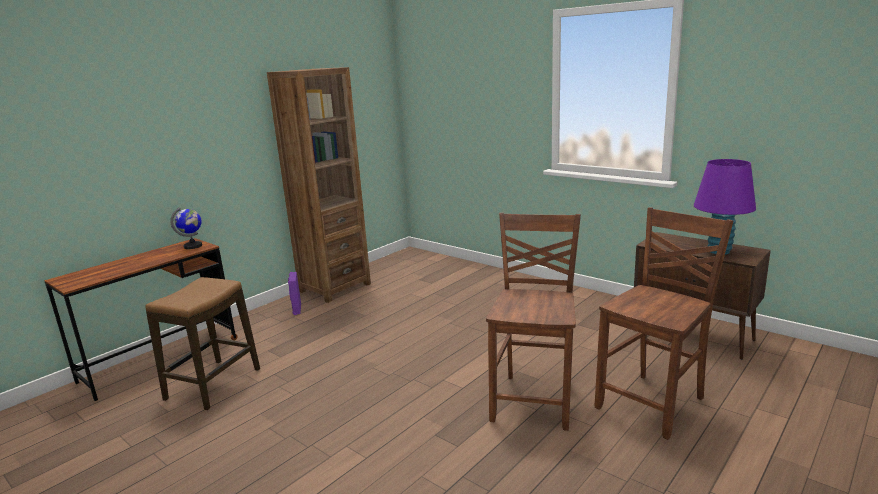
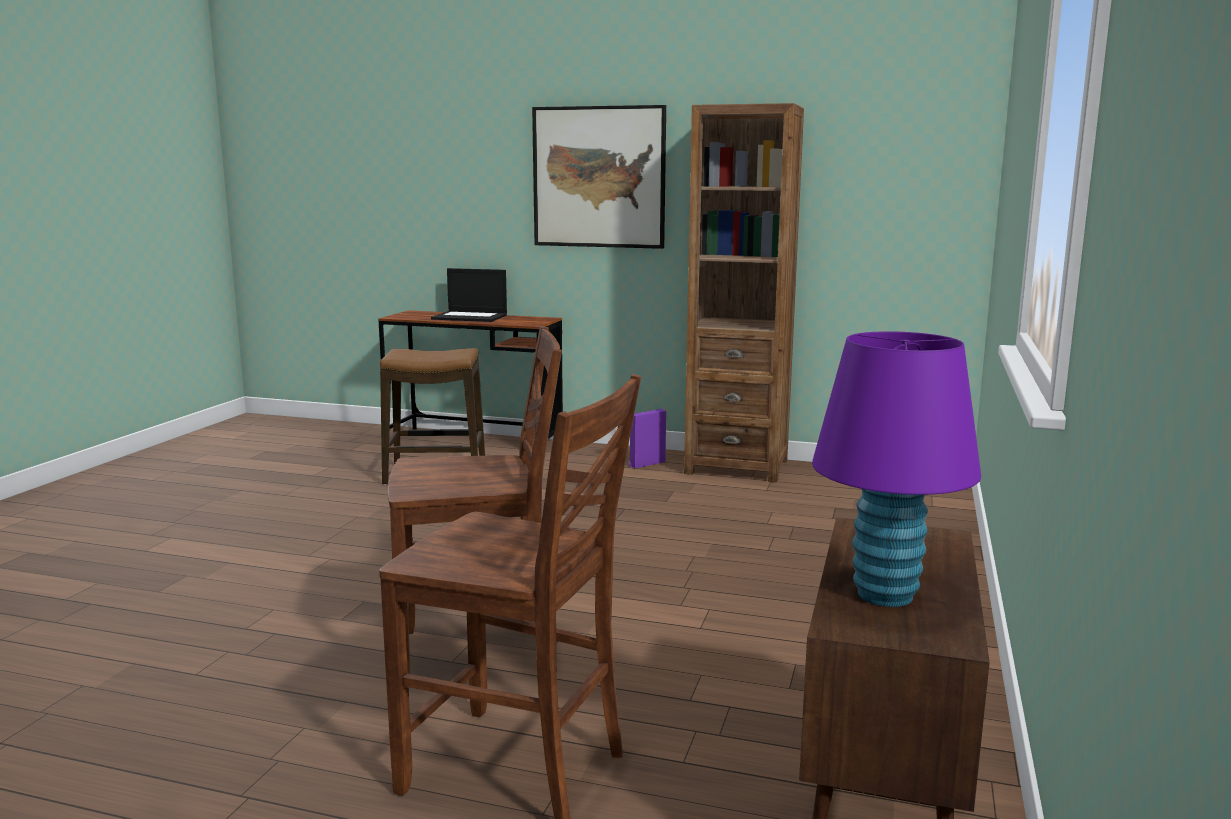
camera: 65 degrees right, 5 degrees down
(135, 261) = (471, 317): none -> laptop
(193, 246) = (531, 321): globe -> none
(200, 127) = (599, 177): none -> picture

